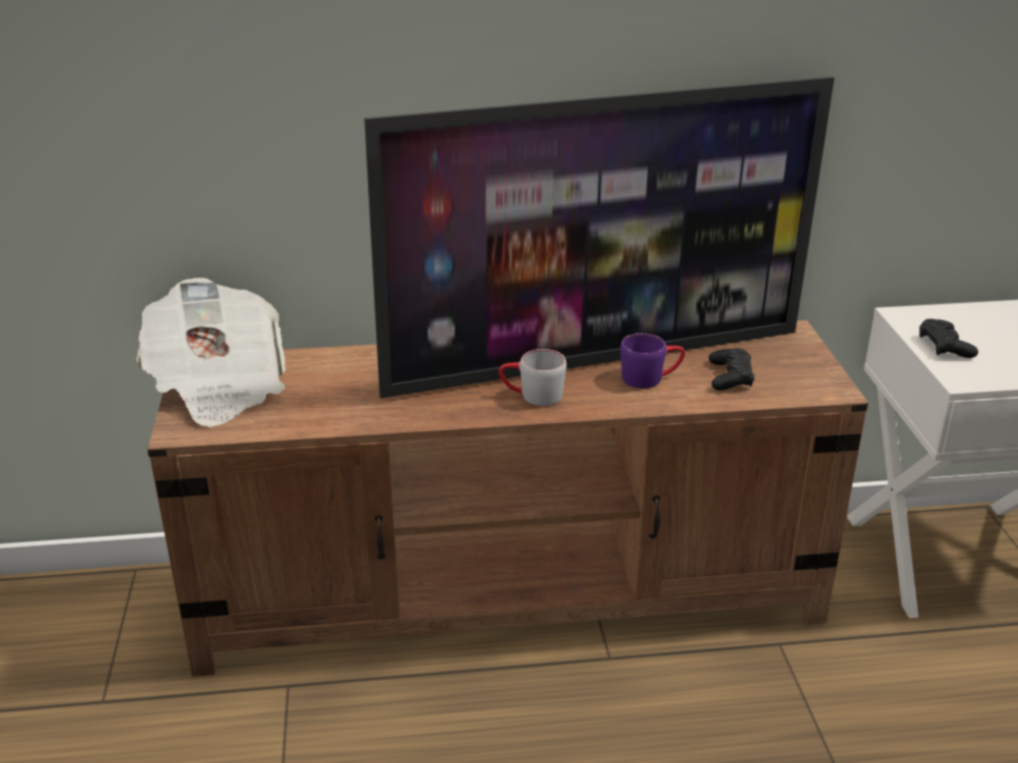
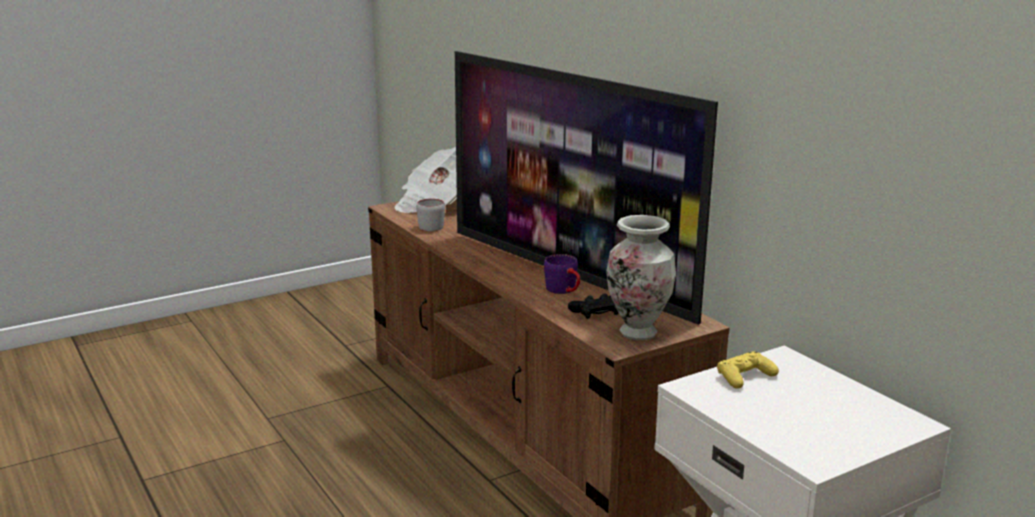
camera: 65 degrees right, 10 degrees down
(532, 396) = (503, 265): grey mug -> grey mug (429, 225)
(802, 369) = (638, 333): none -> vase
(945, 346) = (745, 377): black game controller -> yellow game controller

